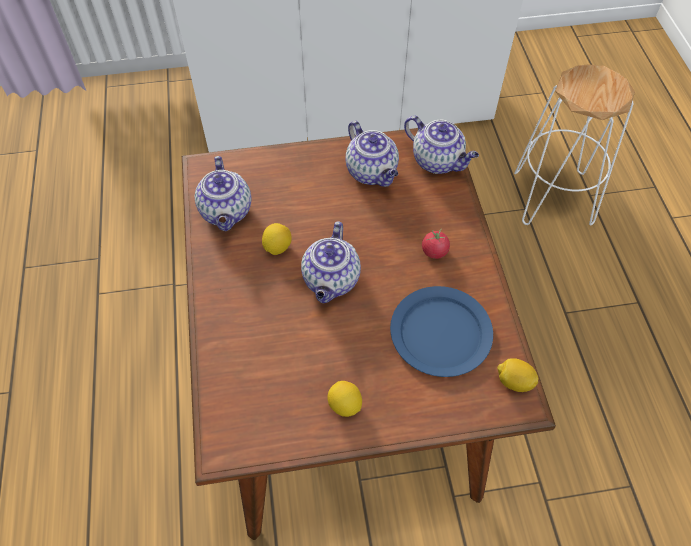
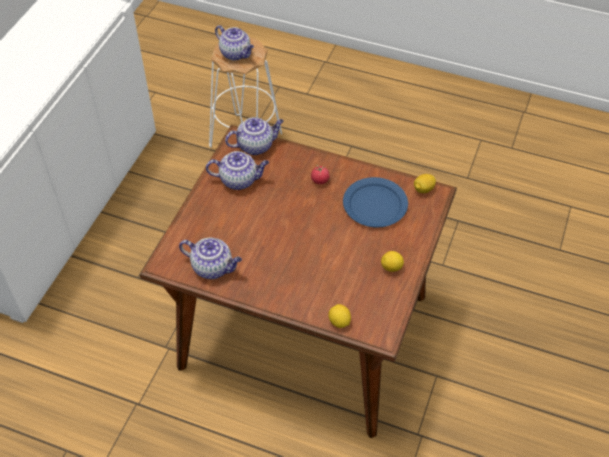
camera: 60 degrees left, 5 degrees down
(277, 247) = (261, 252): lemon -> lemon (339, 322)
(331, 281) = (306, 237): teapot -> teapot (236, 54)

